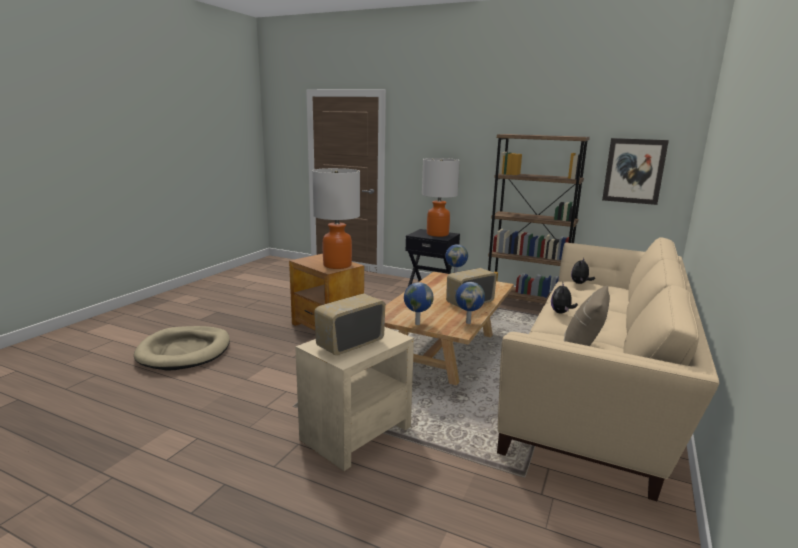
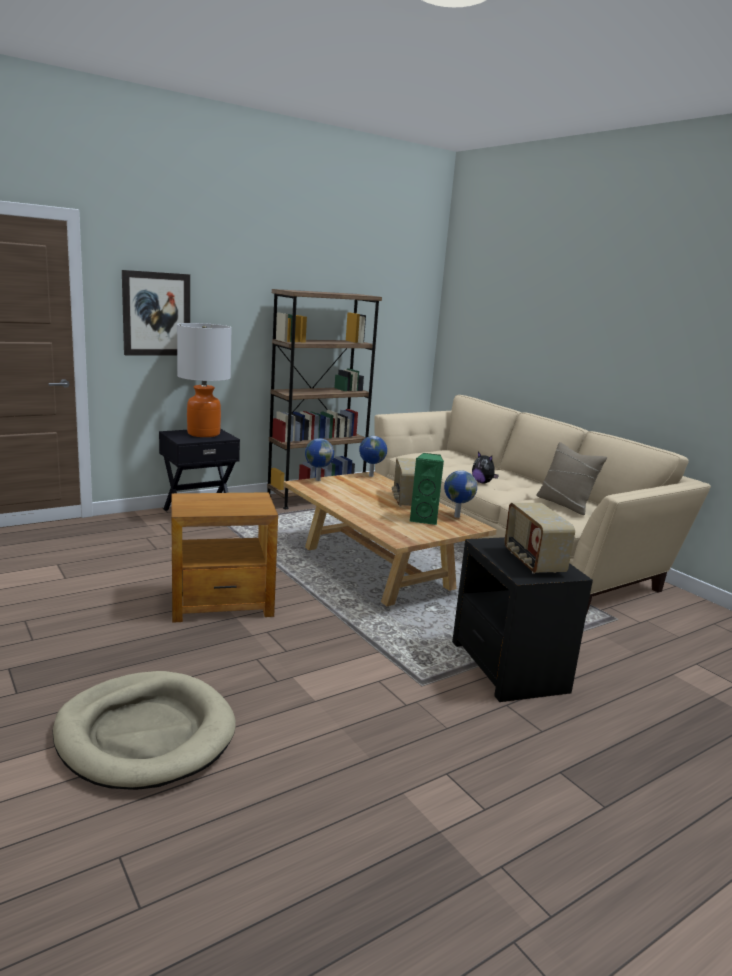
camera: 60 degrees left, 0 degrees up
(337, 265) = (246, 502): table lamp -> none
(355, 434) = (508, 667): beige side table -> black side table
(417, 323) = (437, 534): globe -> globe (370, 476)
(439, 315) = (424, 519): none -> green speaker
(580, 283) = (418, 454): plush toy -> none
(634, 171) = (392, 330): picture -> picture (156, 314)

